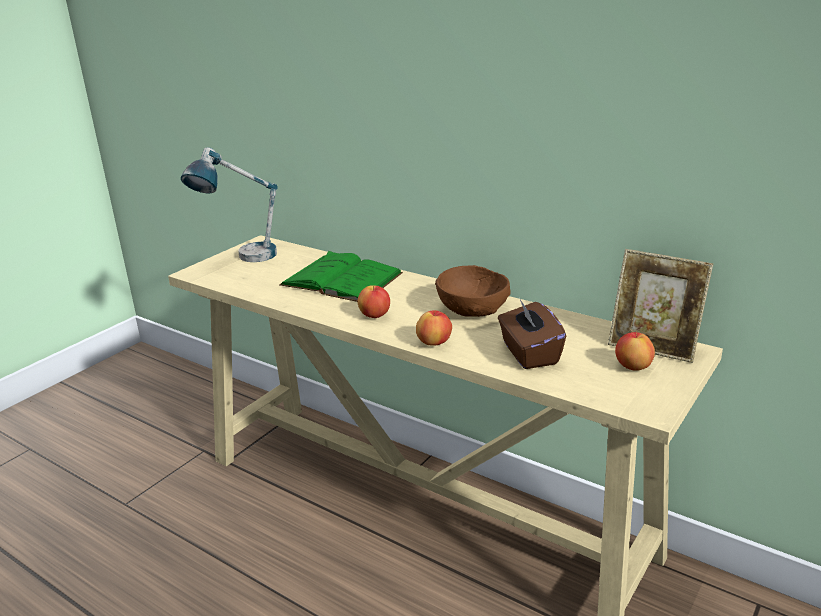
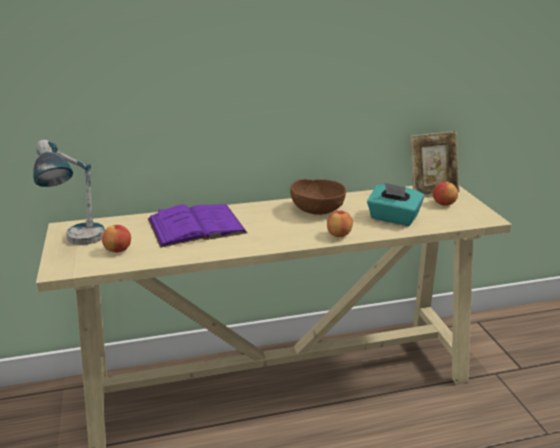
camera: 50 degrees left, 0 degrees up
(341, 279) = (196, 226): green book -> purple book
(375, 315) = (272, 236): apple -> apple (118, 250)
(529, 353) = (393, 218): brown tissue box -> turquoise tissue box

